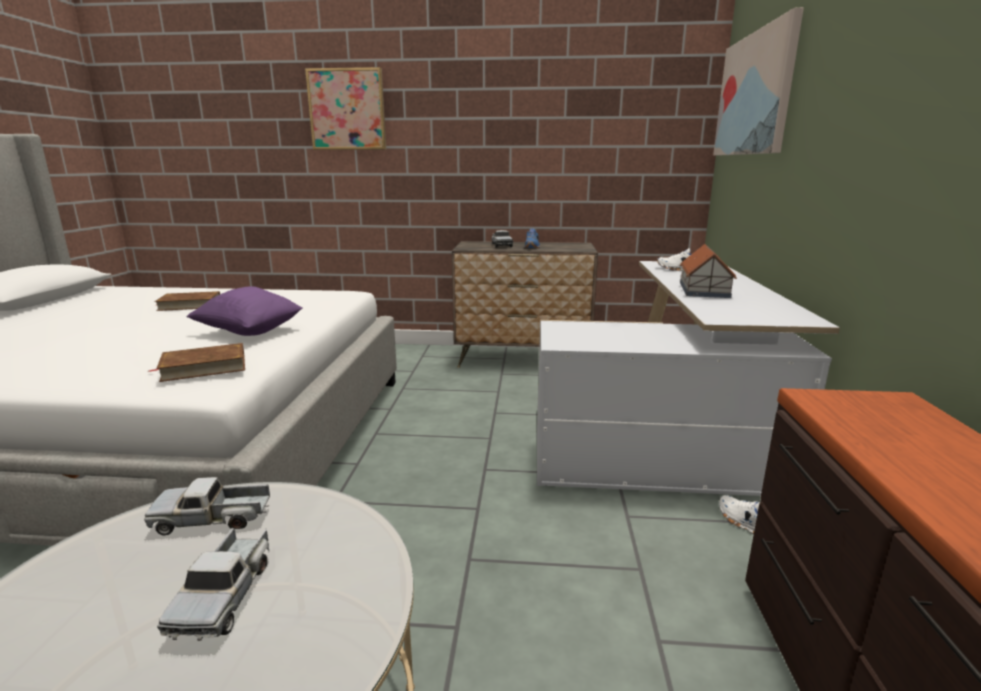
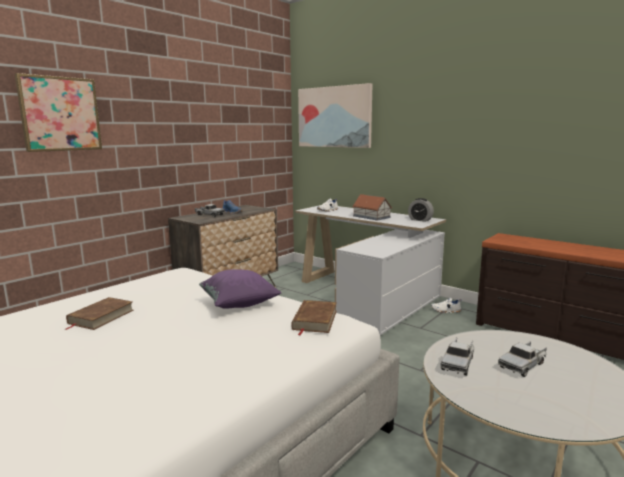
camera: 55 degrees left, 5 degrees down
(225, 594) = (523, 365): toy truck -> toy truck turned 105 degrees clockwise
(769, 314) = (420, 220): none -> alarm clock

